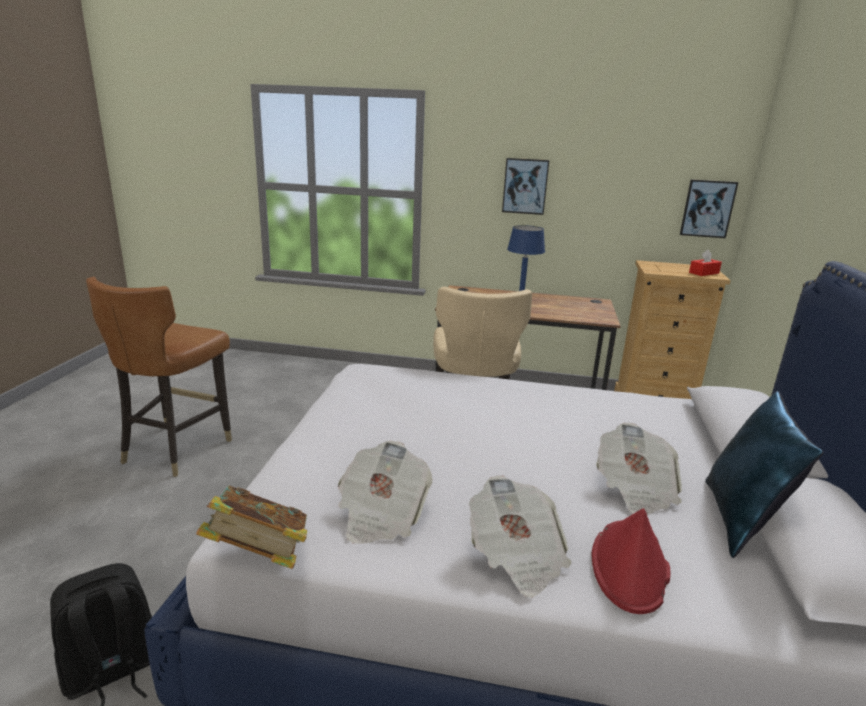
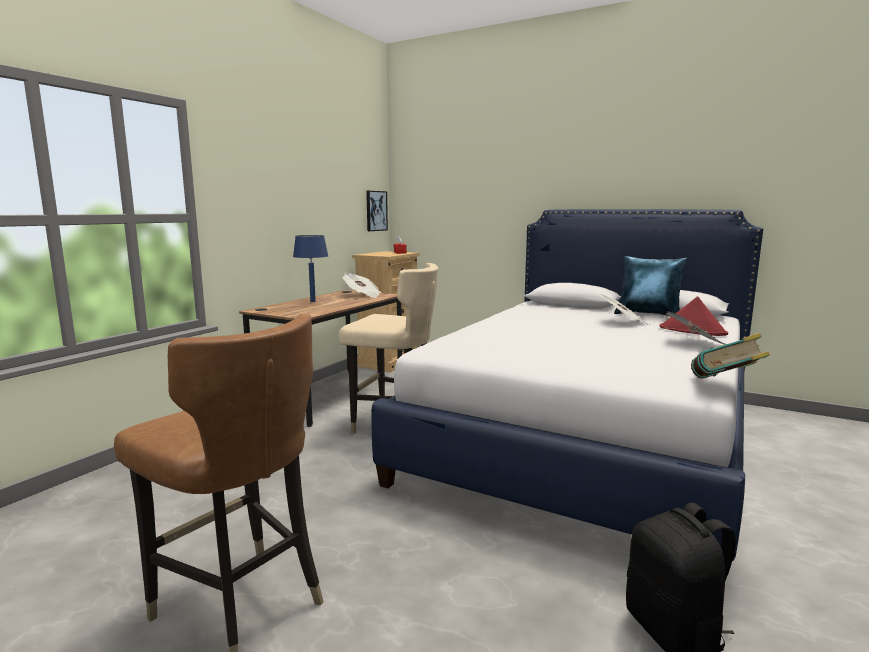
camera: 70 degrees left, 10 degrees down
(381, 514) = (664, 360): newspaper -> newspaper (362, 295)
(525, 186) = (280, 201): picture -> none

